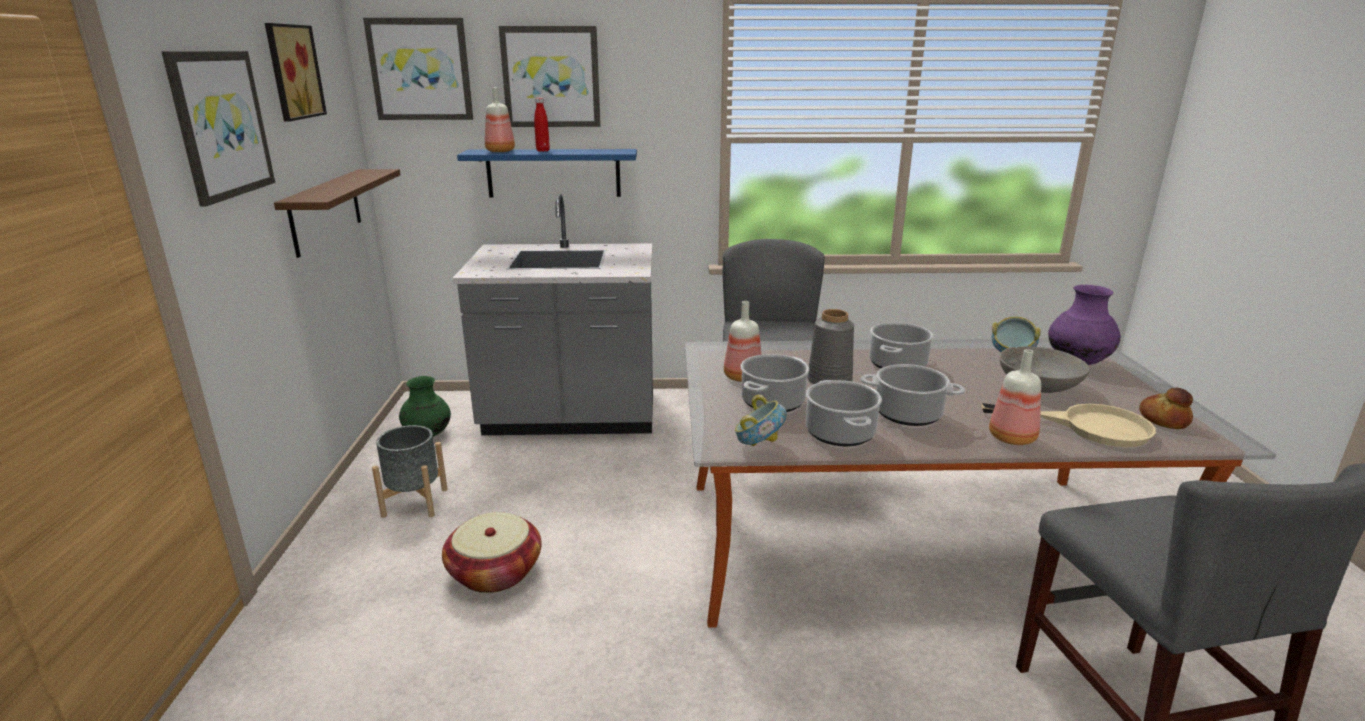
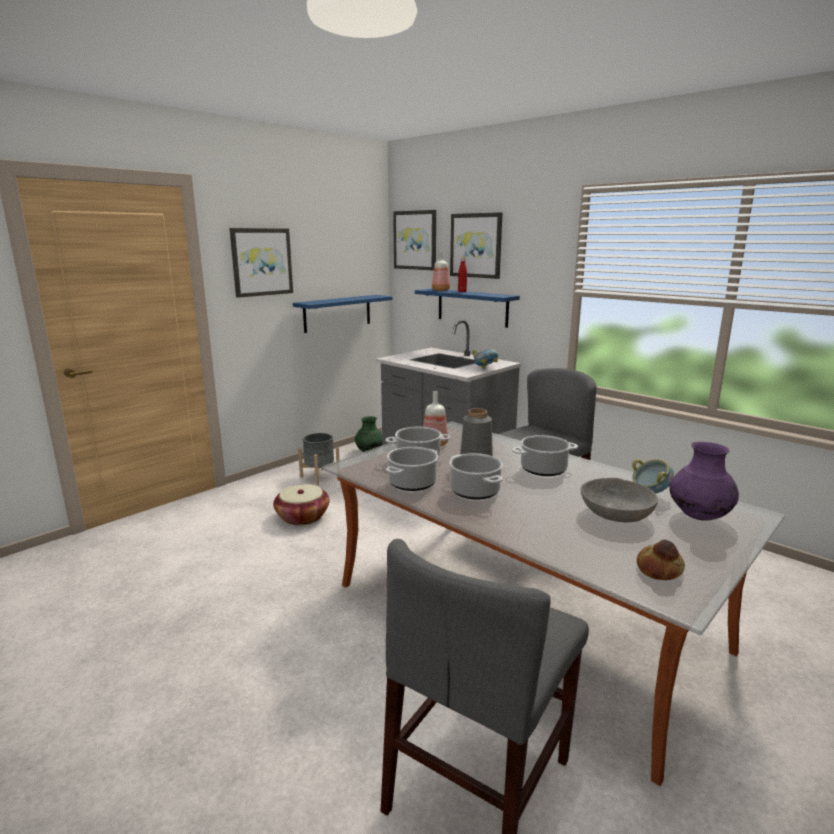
camera: 45 degrees right, 5 degrees down
(291, 72) = (326, 239): picture -> none
(326, 211) = (337, 313): brown shelf -> blue shelf
(759, 446) = (361, 472): bowl -> bowl (485, 368)
(1013, 438) = (504, 526): bottle -> none
(1088, 426) = (579, 545): beige frying pan -> none

